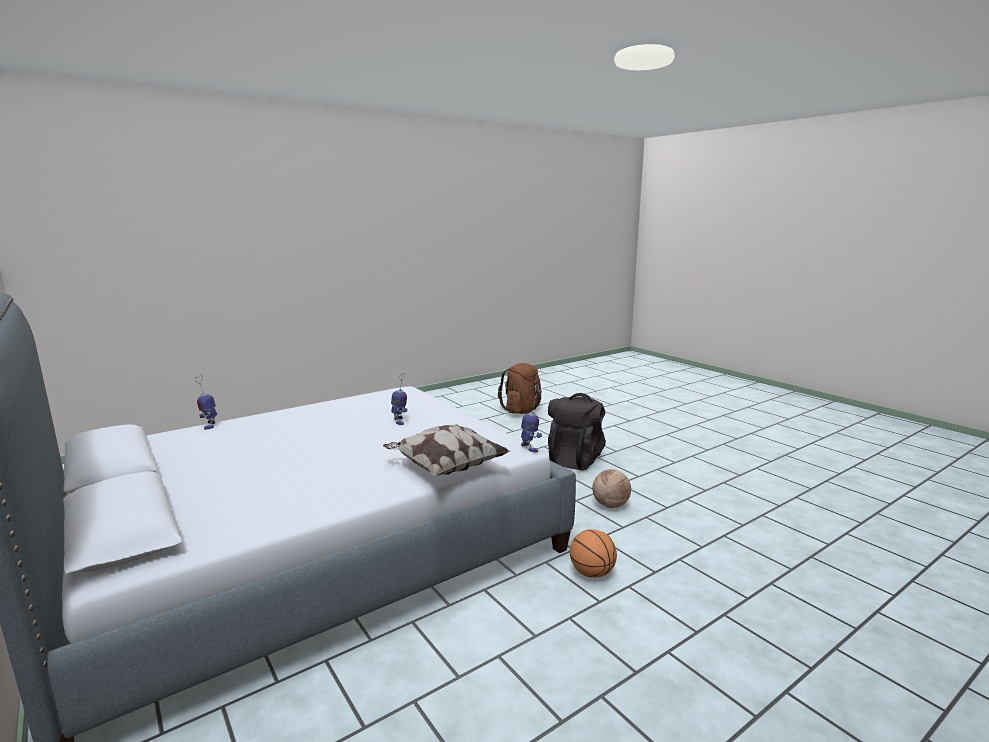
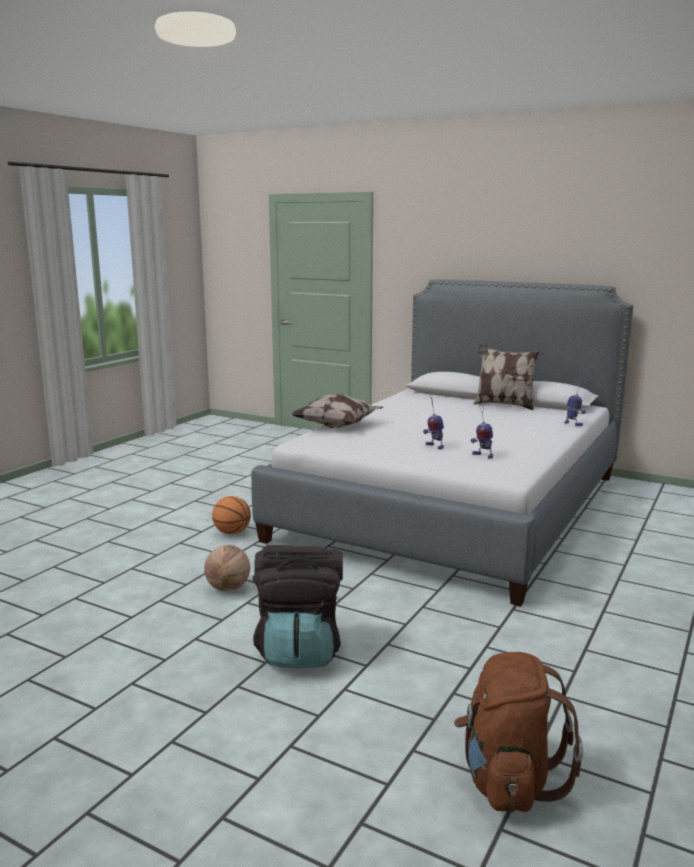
camera: 155 degrees right, 0 degrees up
(165, 473) = (503, 405): none -> pillow
(530, 448) = (291, 445): toy robot -> toy robot (482, 455)

